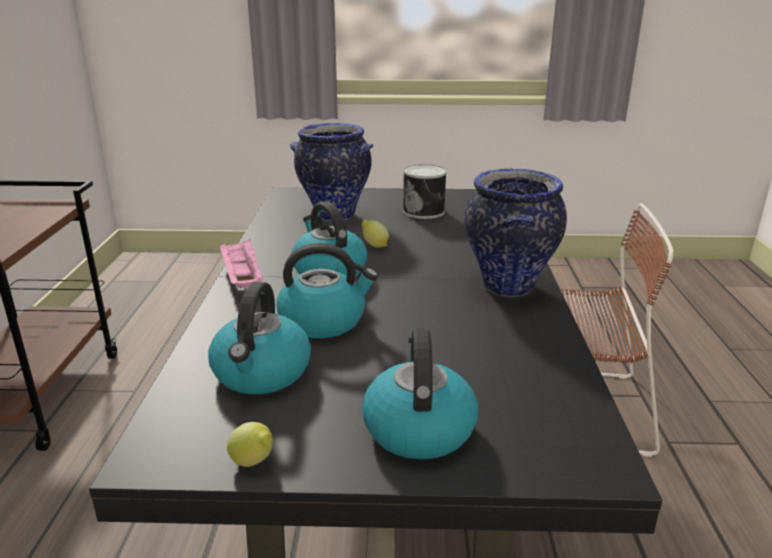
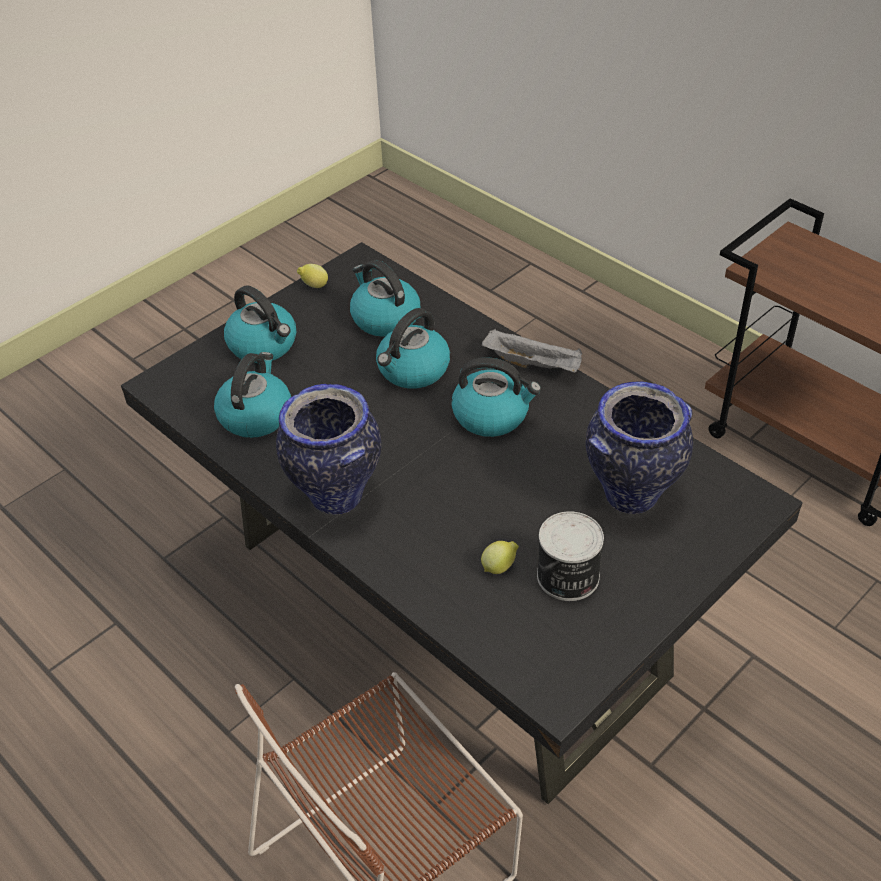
camera: 135 degrees right, 20 degrees up
(241, 278) = (533, 364): pink tray -> grey tray
(374, 245) = (513, 473): lemon -> lemon (500, 567)
(511, 366) = (255, 415): none -> kettle

